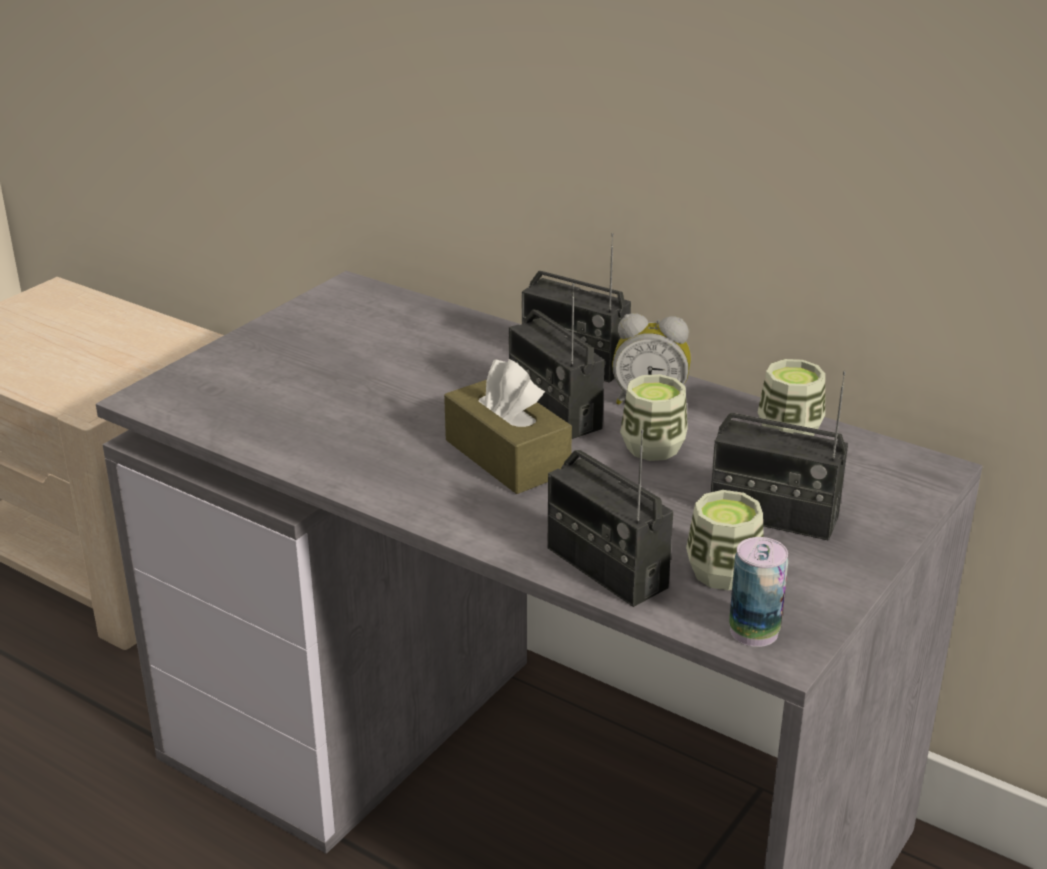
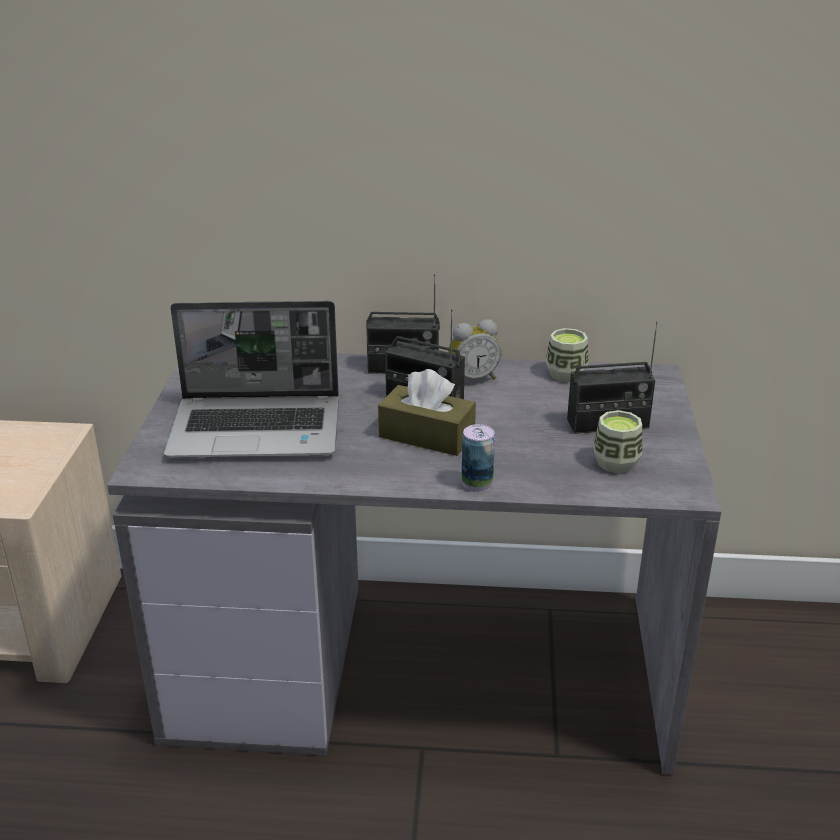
camera: 30 degrees left, 0 degrees up
(318, 389) = (258, 429): none -> laptop
(606, 568) = (553, 481): radio -> none
(653, 447) = (503, 405): cup -> none
(754, 631) = (664, 489): can -> can (477, 483)

